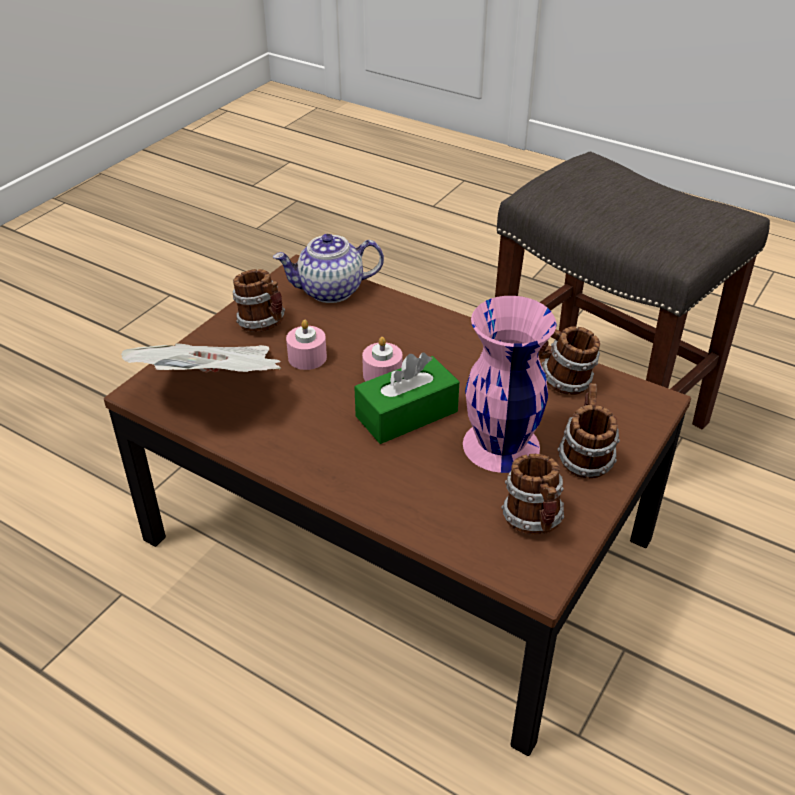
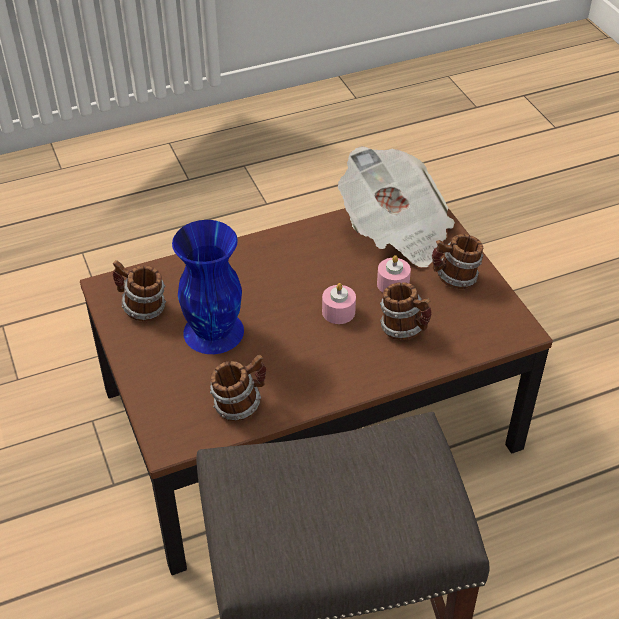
camera: 125 degrees right, 5 degrees up
(330, 291) = (472, 333): teapot -> none
(406, 414) = (286, 303): green tissue box -> none
(499, 445) = (214, 330): pink vase -> blue vase
(584, 459) = (160, 364): mug -> mug (404, 329)

